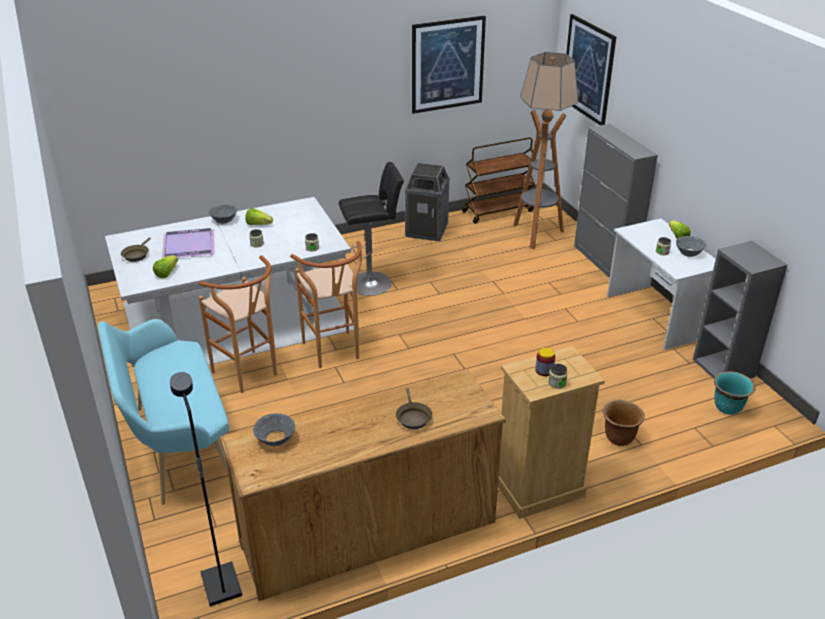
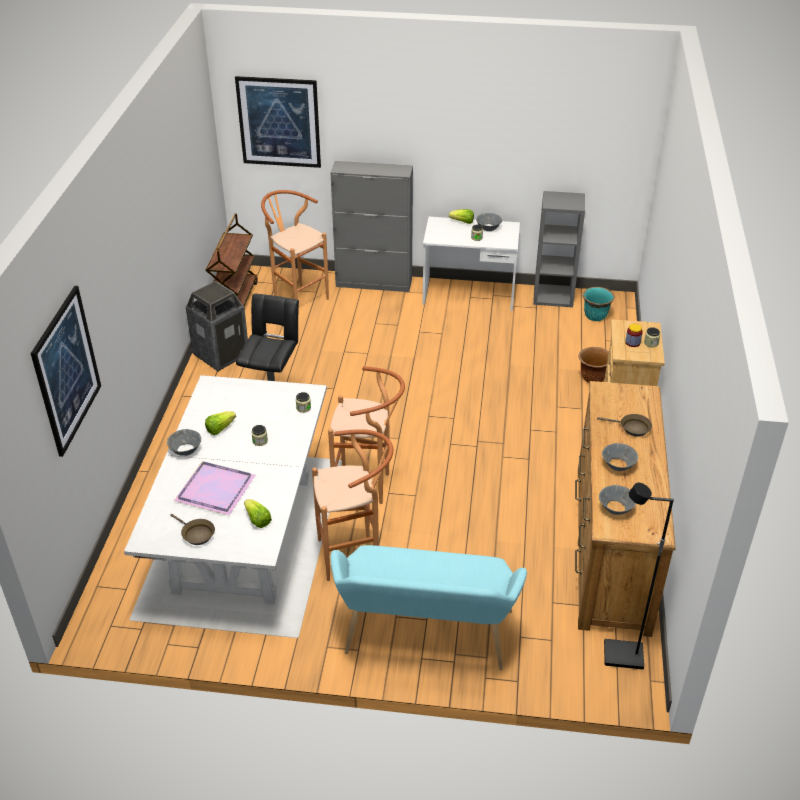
camera: 60 degrees left, 5 degrees up
(344, 423) = (618, 465): none -> grey bowl
(447, 64) = (179, 178): picture -> picture (66, 370)
(536, 234) = (297, 297): floor lamp -> brown stool

